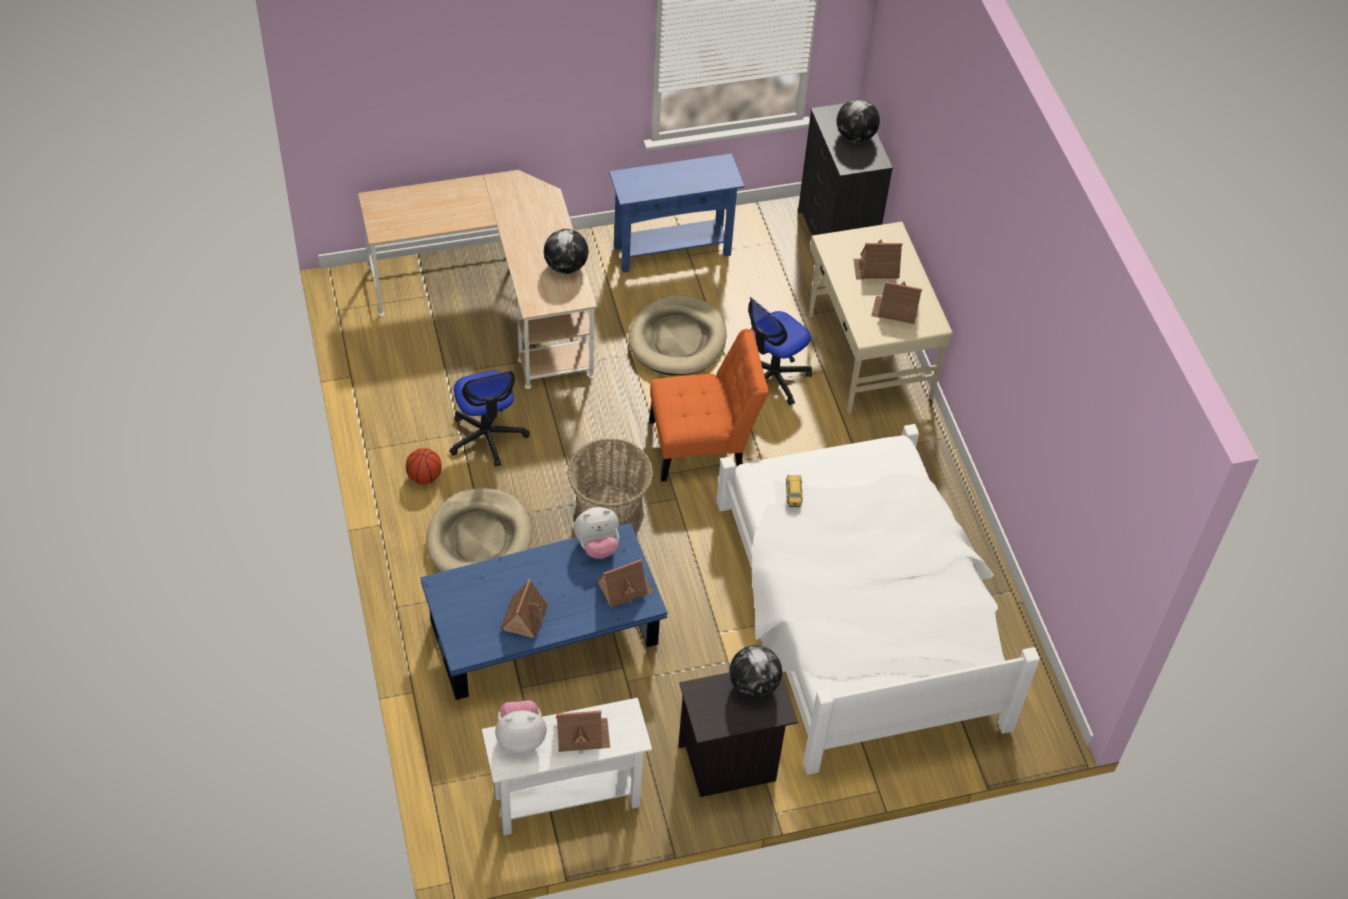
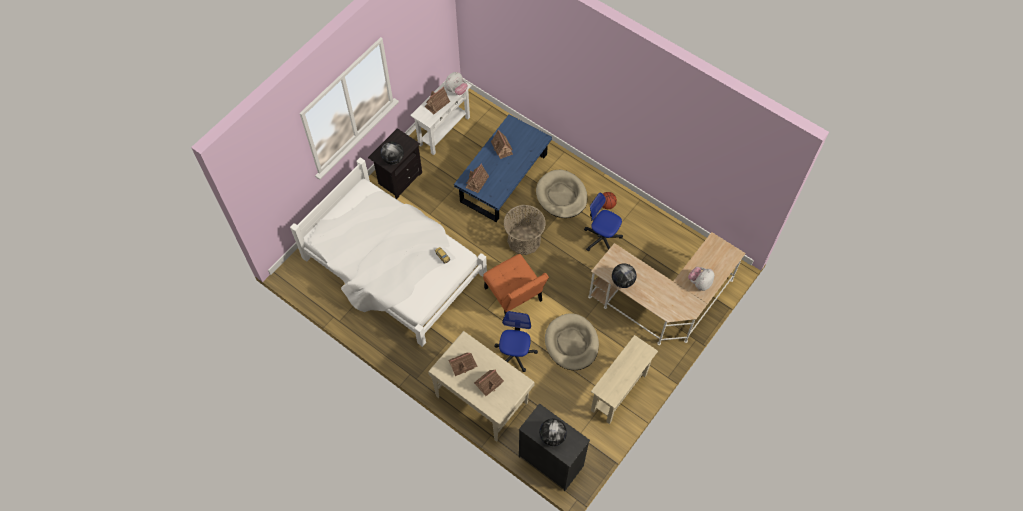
camera: 145 degrees right, 10 degrees up
(597, 546) = (501, 191): plush toy -> plush toy (699, 283)
(672, 250) = (619, 392): blue console table -> beige console table
(703, 446) = (514, 297): orange chair -> orange chair turned 75 degrees counterclockwise

